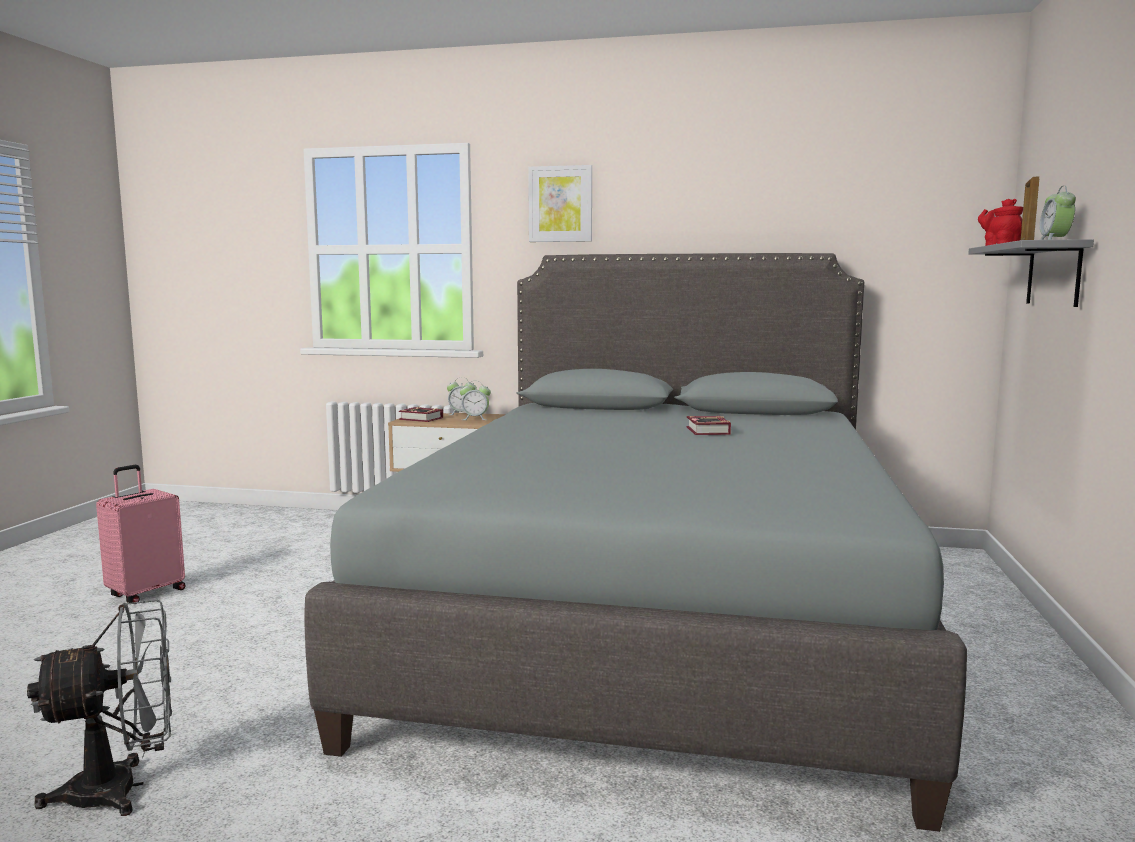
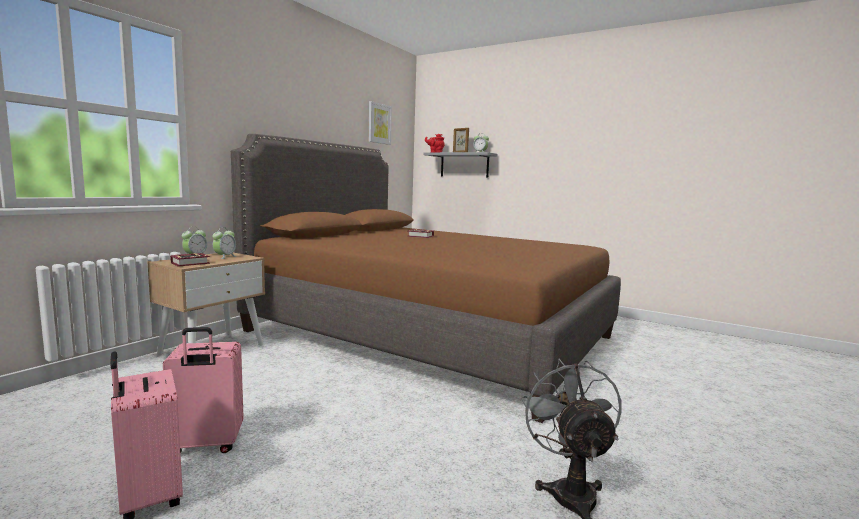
camera: 70 degrees left, 0 degrees up
(230, 587) = (206, 445): none -> pink suitcase
(560, 204) = (249, 97): picture -> picture (379, 123)
(654, 618) = (429, 334): grey bed -> brown bed

